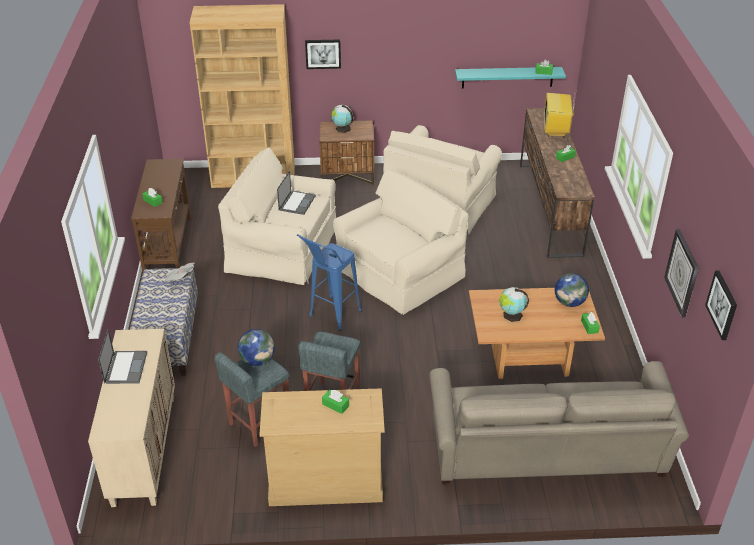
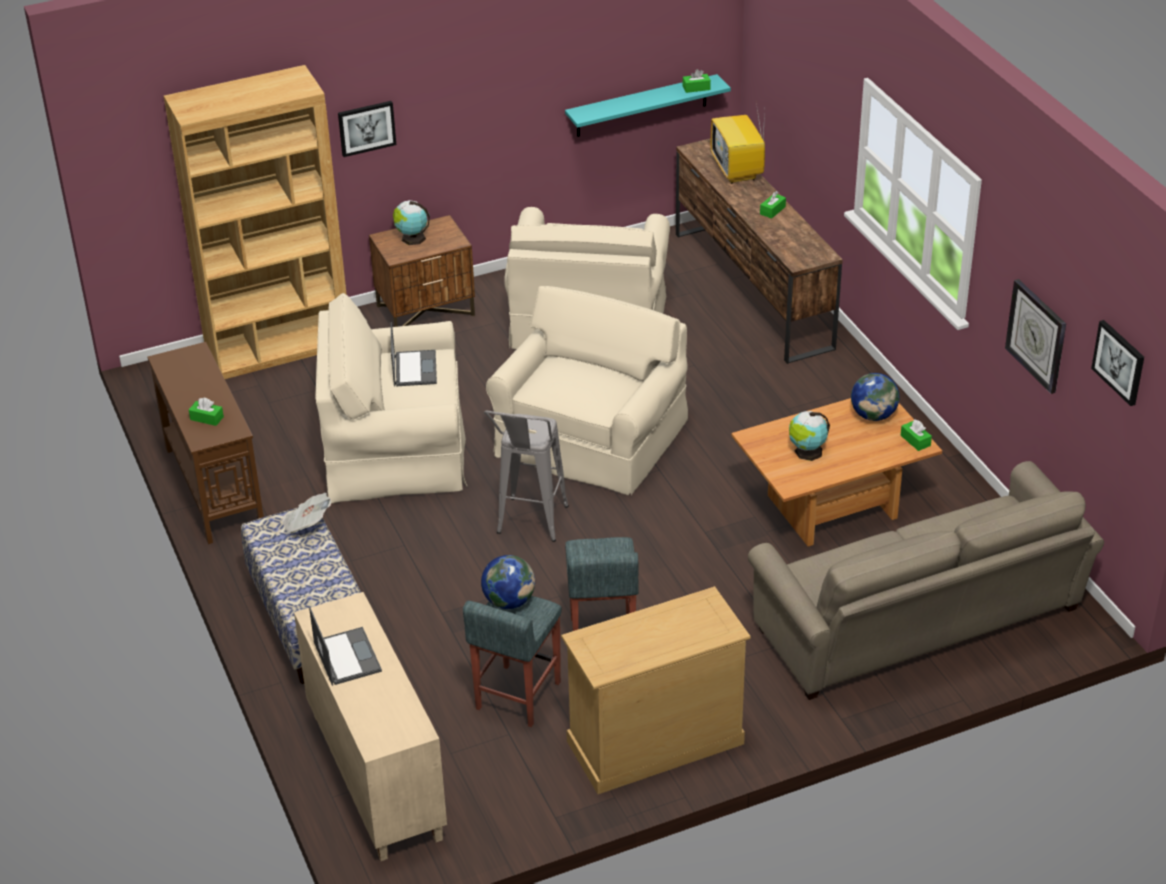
camera: 20 degrees left, 0 degrees up
(330, 318) = (529, 527): blue stool -> grey stool
(335, 405) = (669, 623): green tissue box -> none

